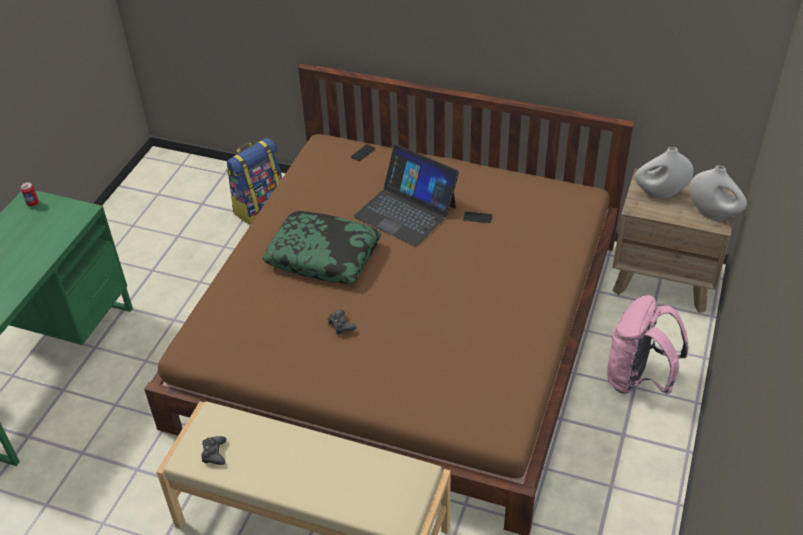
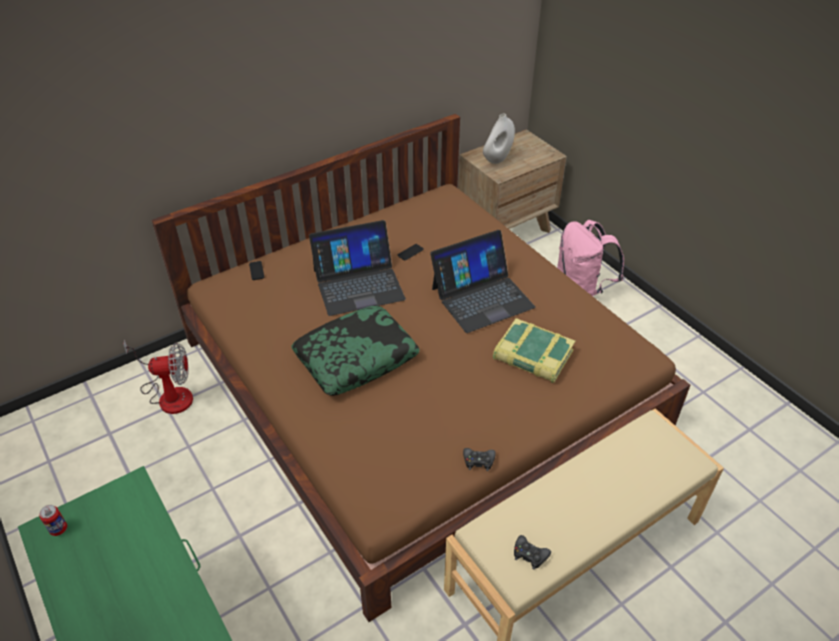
camera: 55 degrees left, 0 degrees up
(259, 207) = (169, 394): backpack -> fan
(341, 325) = (452, 389): black game controller -> black game controller (478, 461)
(427, 355) = (532, 356): none -> book
(467, 288) = (482, 297): none -> laptop
(713, 214) = (540, 151): white vase -> none

